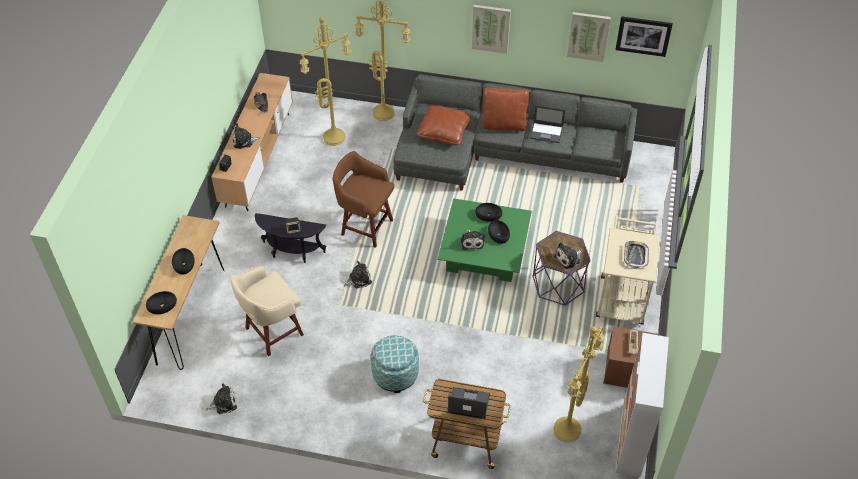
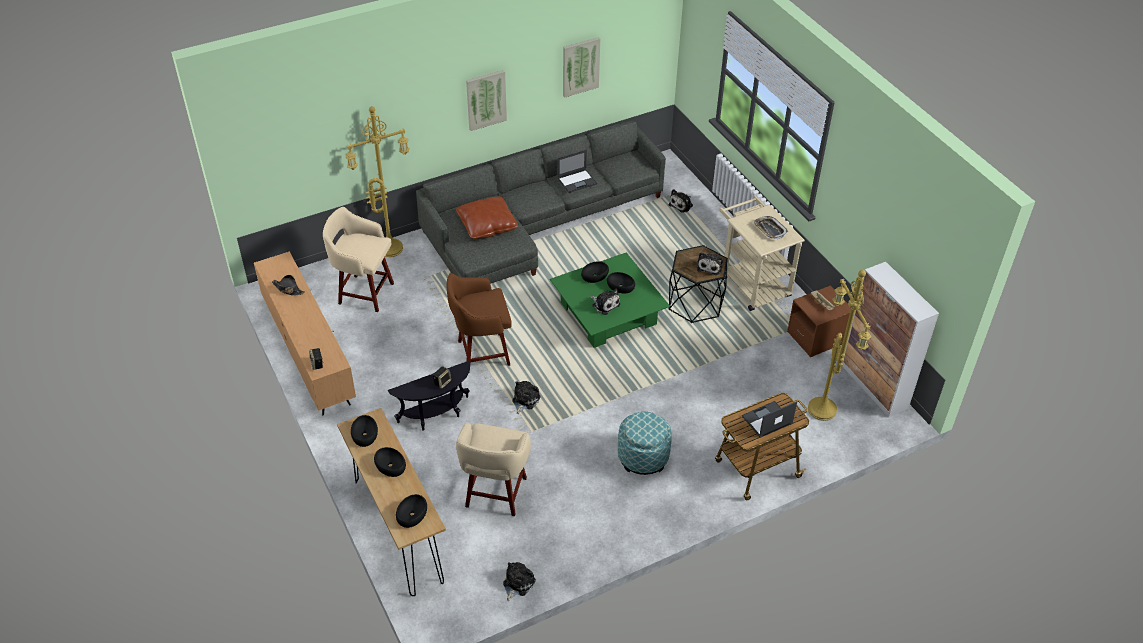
camera: 40 degrees left, 5 degrees down
(191, 232) = (364, 434): none -> black bowl
(244, 141) = (309, 331): plush toy -> plush toy (682, 205)
(334, 136) = (364, 293): yellow floor lamp -> beige stool
(504, 125) = (533, 193): brown pillow -> none
(558, 284) = (695, 304): purple side table -> black side table
(643, 35) = (630, 44): picture -> none

